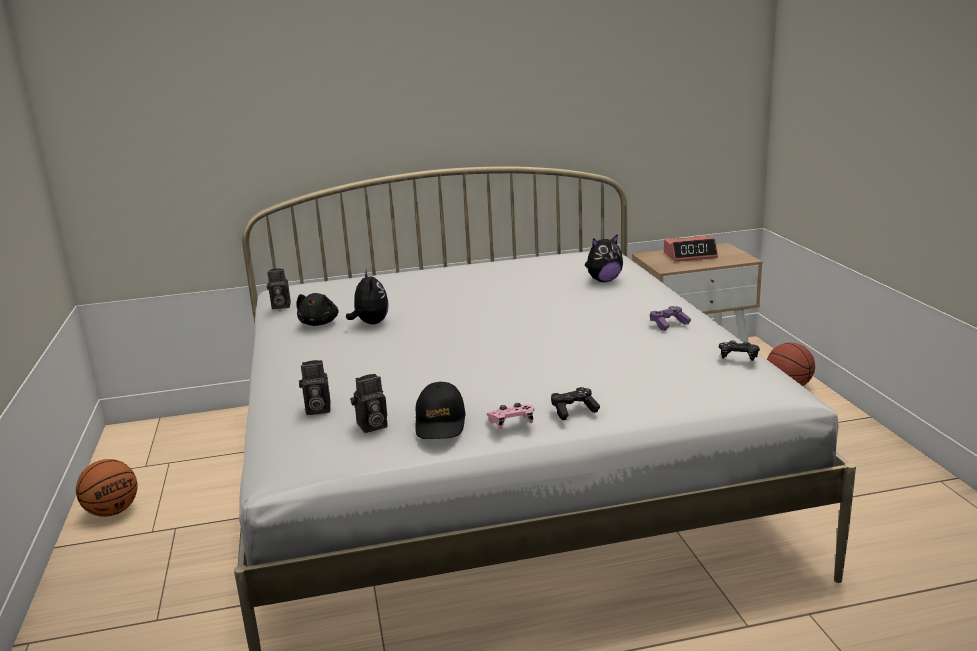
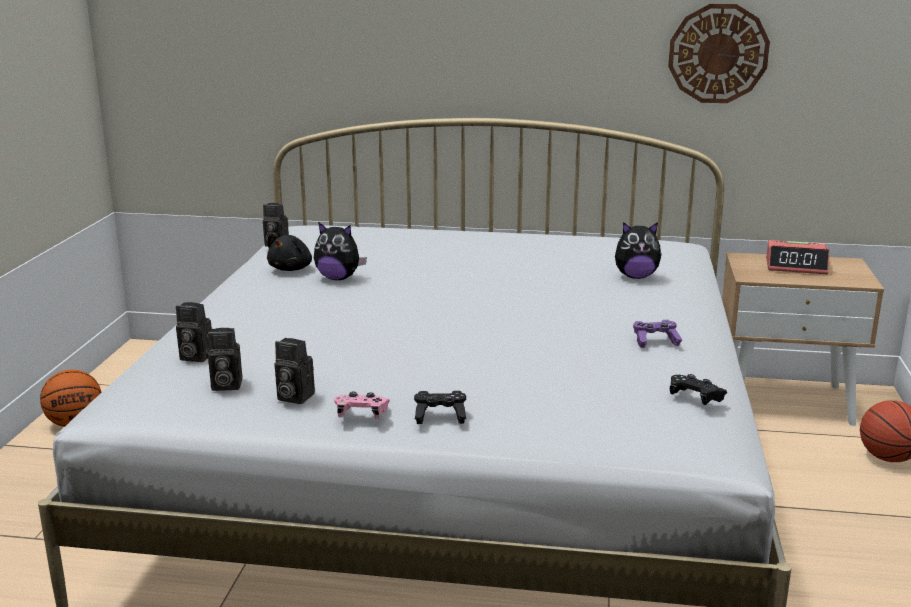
camera: 20 degrees right, 0 degrees up
(370, 323) = (338, 278): plush toy -> plush toy turned 105 degrees clockwise
(440, 422) = (293, 397): black cap -> camera
(610, 96) = (718, 53): none -> wall clock

